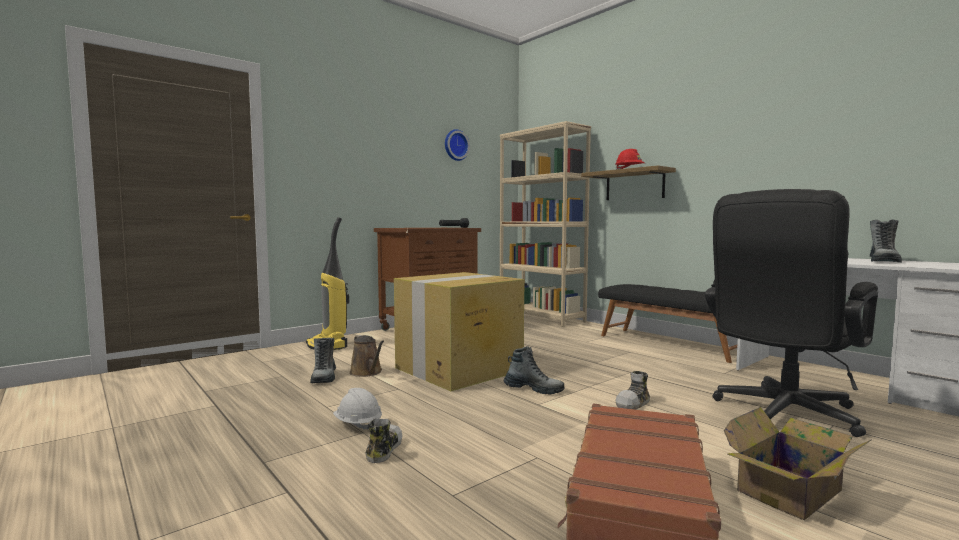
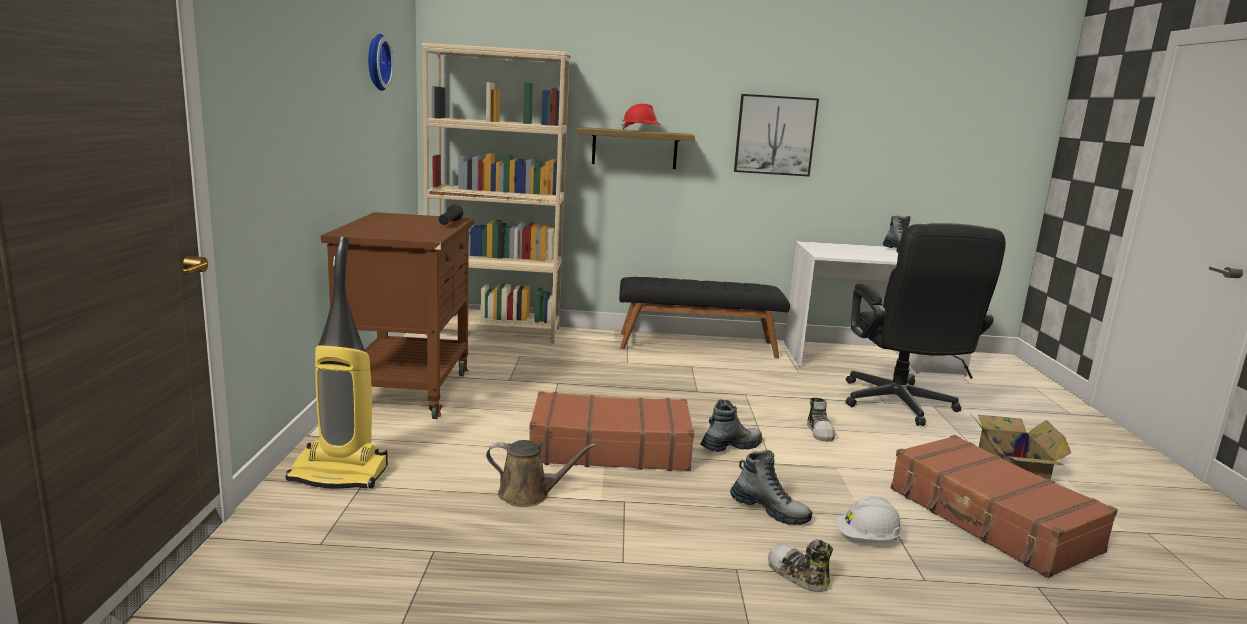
camera: 50 degrees left, 10 degrees up
(324, 377) = (498, 526): boot -> boot (769, 510)
(358, 425) = (710, 564): white hard hat -> white hard hat (867, 539)
(457, 369) = (609, 448): cardboard box -> brown suitcase
(748, 158) = (775, 135): none -> picture

